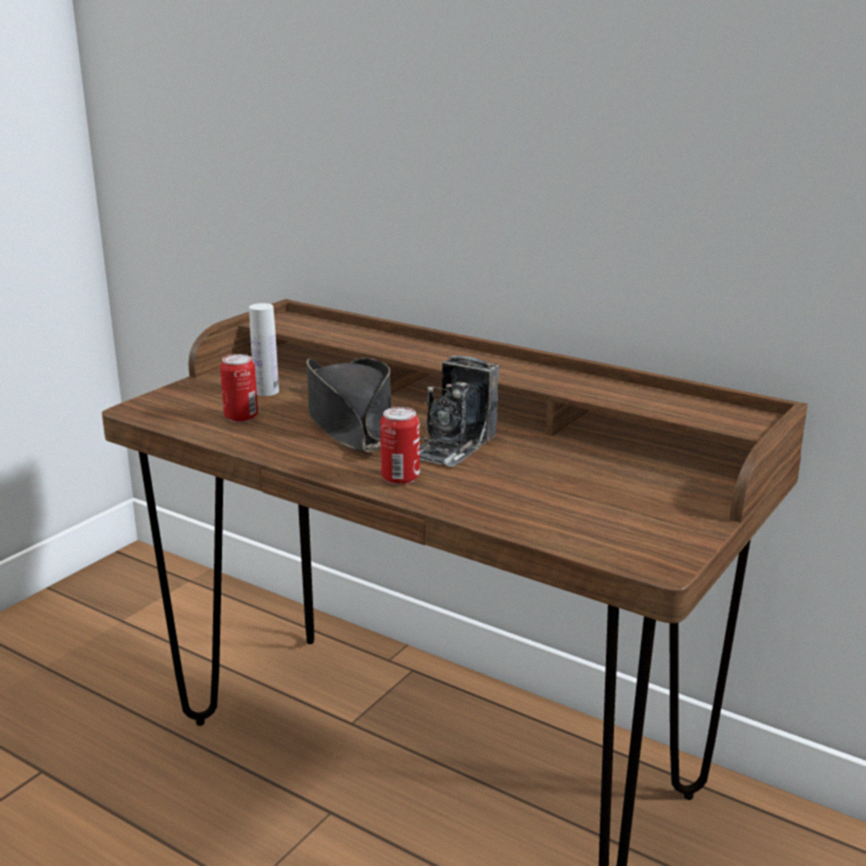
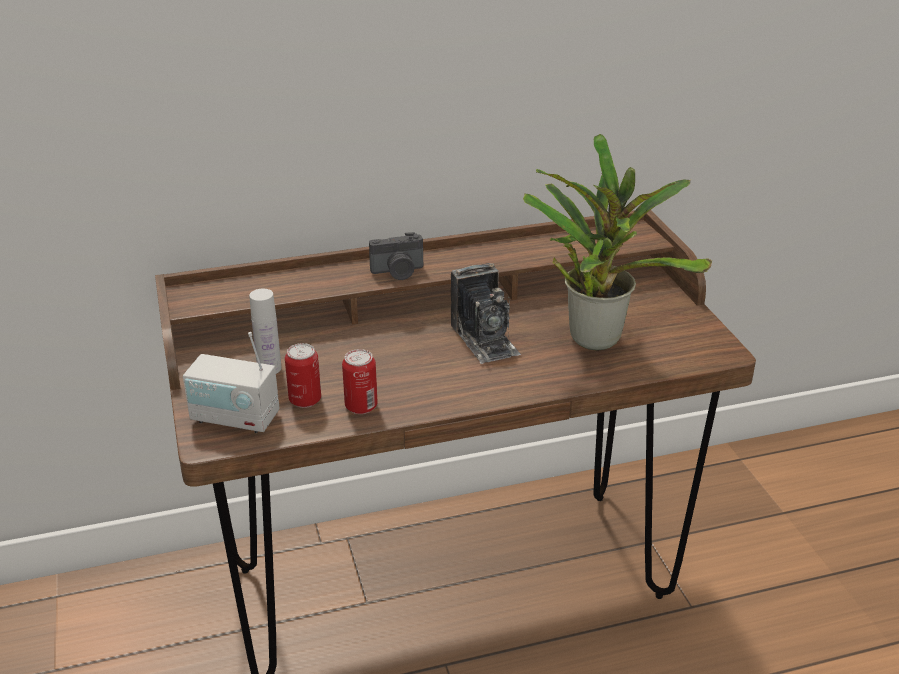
camera: 50 degrees left, 10 degrees up
(180, 405) = (235, 418): none -> radio
(349, 421) = (384, 359): black hat -> none
(400, 478) = (509, 381): can -> can (361, 406)
(447, 358) = (398, 272): none -> camera
(557, 488) = (595, 335): none -> potted plant

